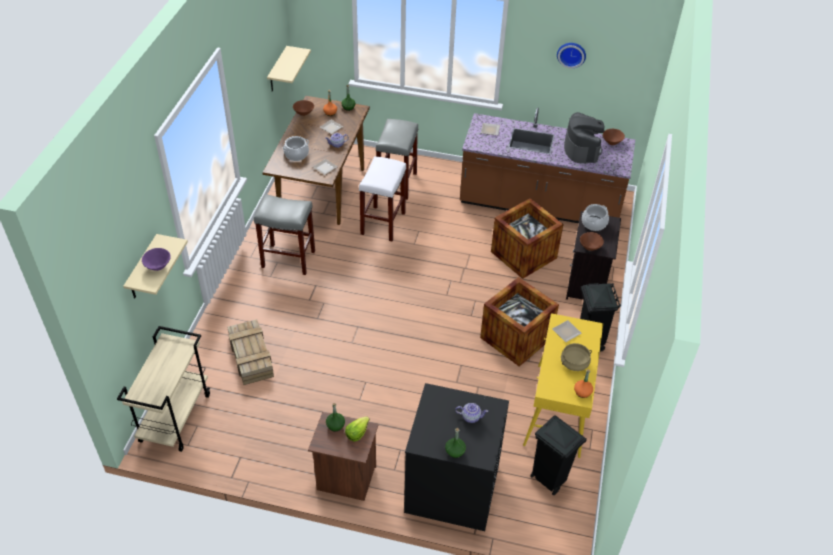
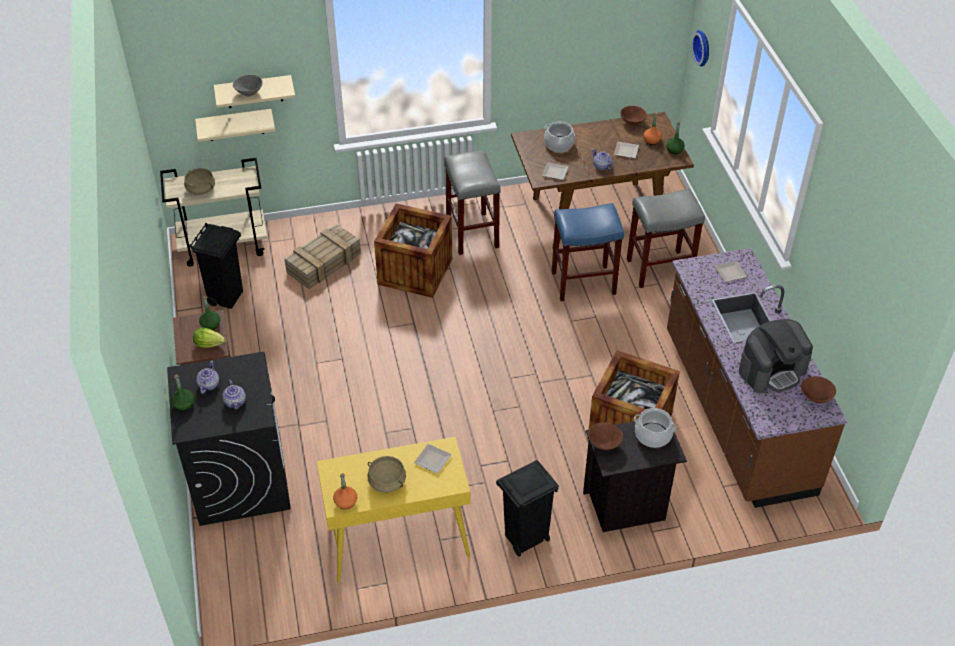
camera: 65 degrees right, 0 degrees up
(158, 266) = (249, 93): purple bowl -> grey bowl
(160, 379) = (201, 189): none -> beige cooking pot
(277, 70) = (635, 58): beige shelf -> beige shelf (235, 125)
(383, 224) = (582, 283): white stool -> blue stool
(442, 429) = (208, 385): none -> teapot
(516, 338) = (485, 464): crate -> crate (415, 271)
(548, 479) = (293, 561): black trash can -> black trash can (226, 297)
(571, 54) = (847, 250): wall clock -> wall clock (703, 48)

